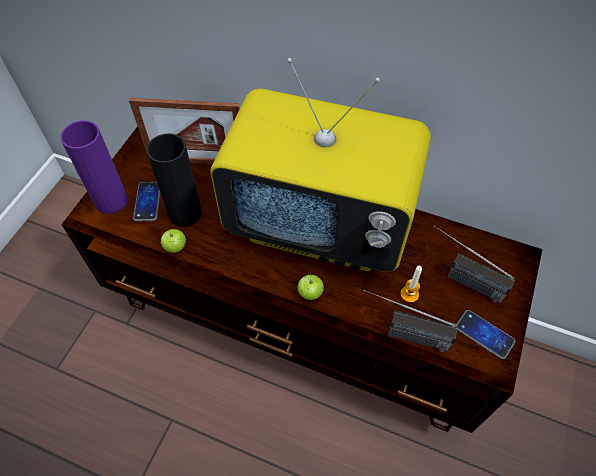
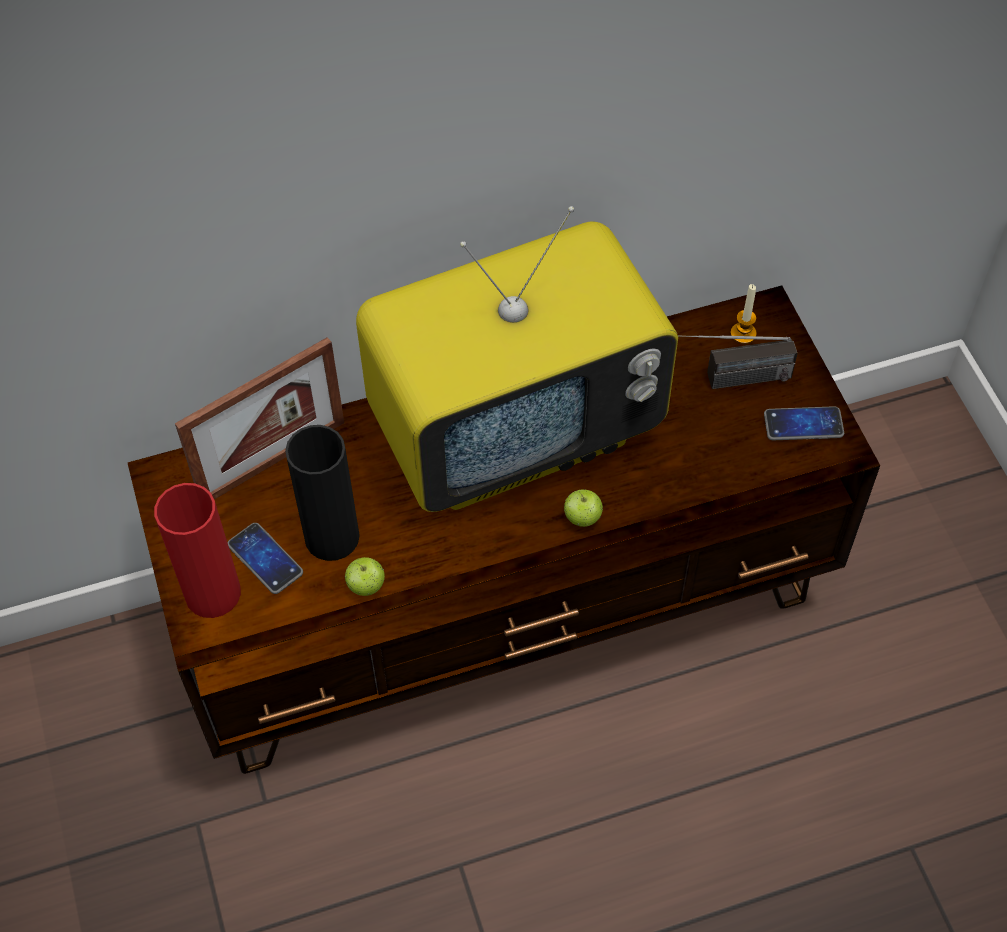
camera: 40 degrees left, 0 degrees up
(111, 200) = (213, 593): purple vase -> red vase
(402, 333) = (721, 487): radio -> none
(409, 294) = (690, 438): candle -> candle (743, 333)

